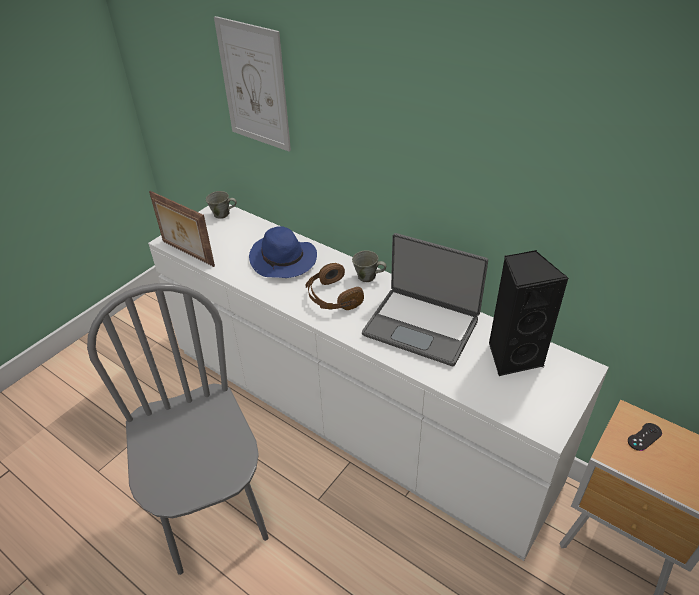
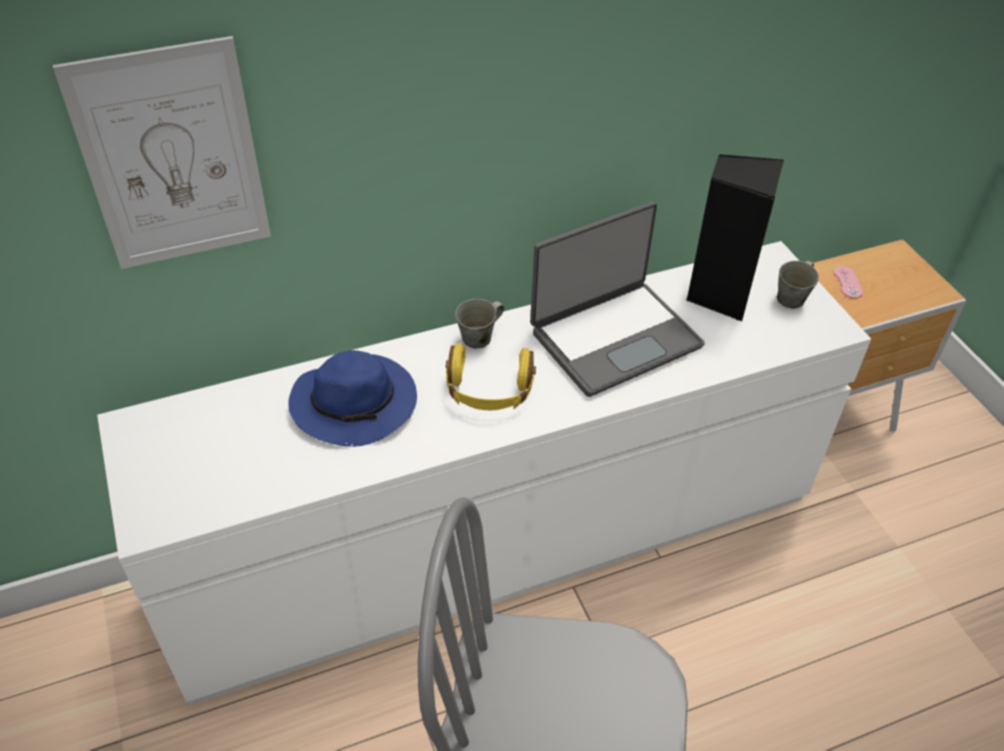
camera: 60 degrees left, 5 degrees up
(187, 254) = (214, 514): picture frame -> none
(222, 214) = (152, 426): grey mug -> grey mug (792, 299)
(332, 297) = (489, 391): brown headphones -> yellow headphones
(644, 437) = (847, 282): black game controller -> pink game controller

